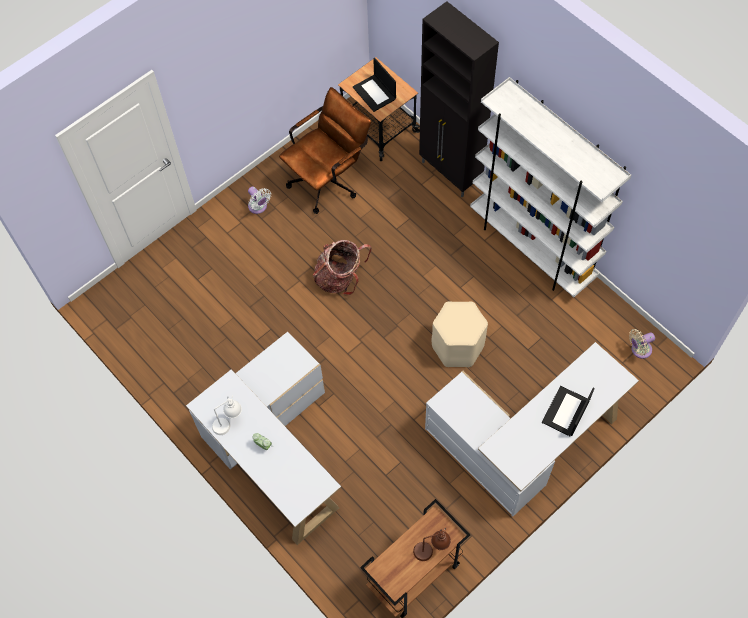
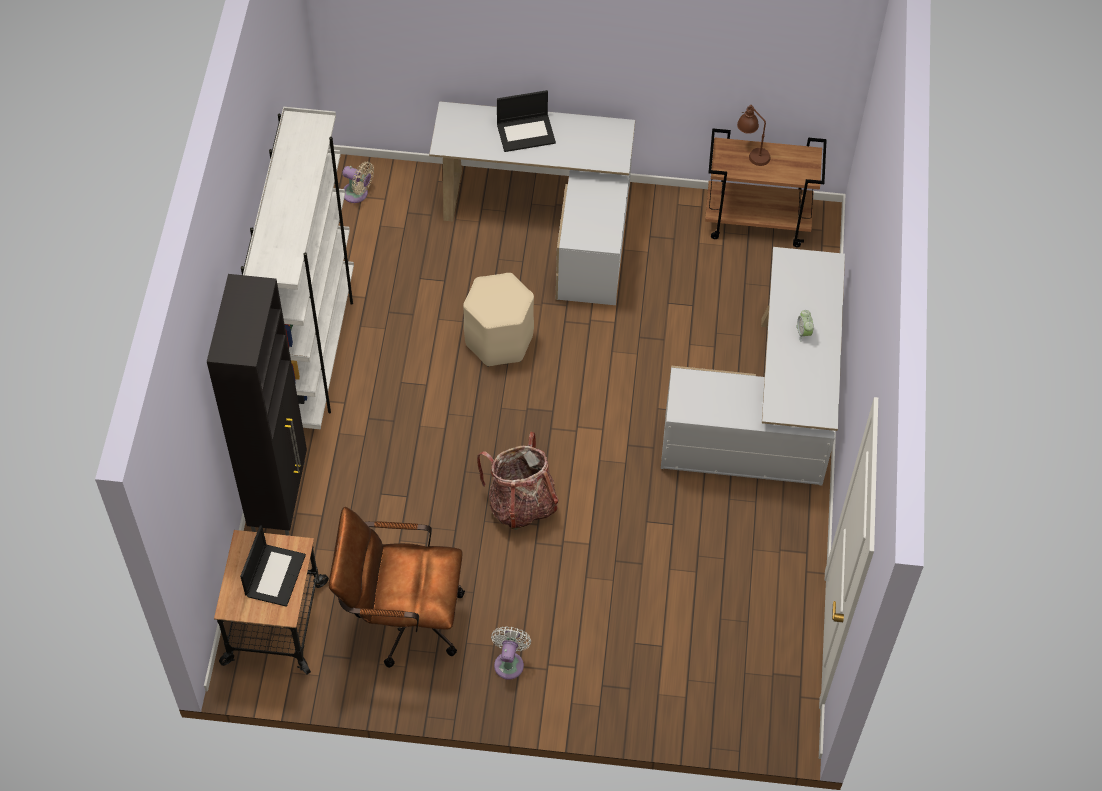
camera: 135 degrees left, 5 degrees down
(228, 423) = (814, 378): white table lamp -> none

